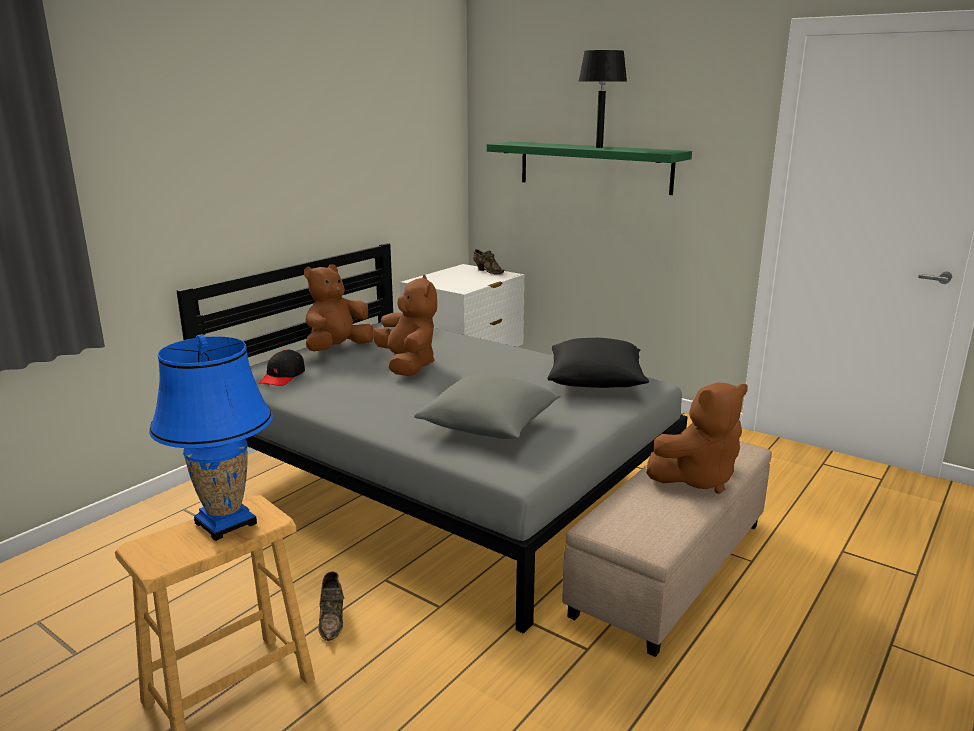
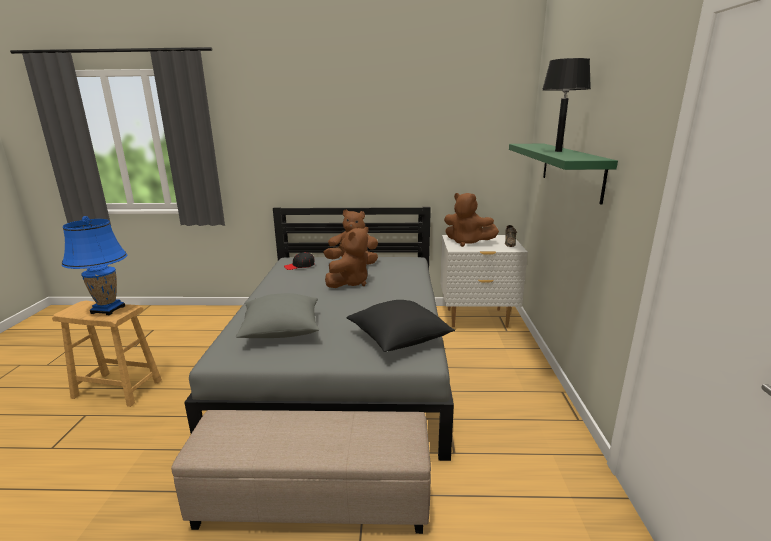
camera: 55 degrees right, 0 degrees up
(332, 619) = (182, 389): brown shoe -> none
(697, 478) = (324, 441): brown plush toy -> brown plush toy (467, 242)

